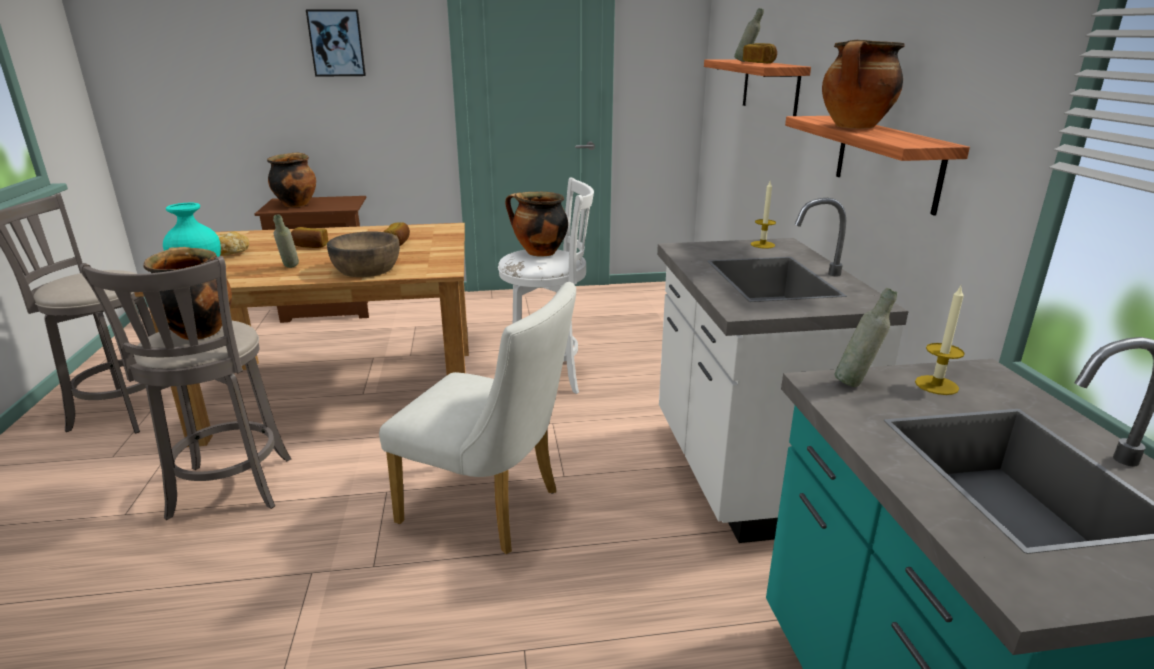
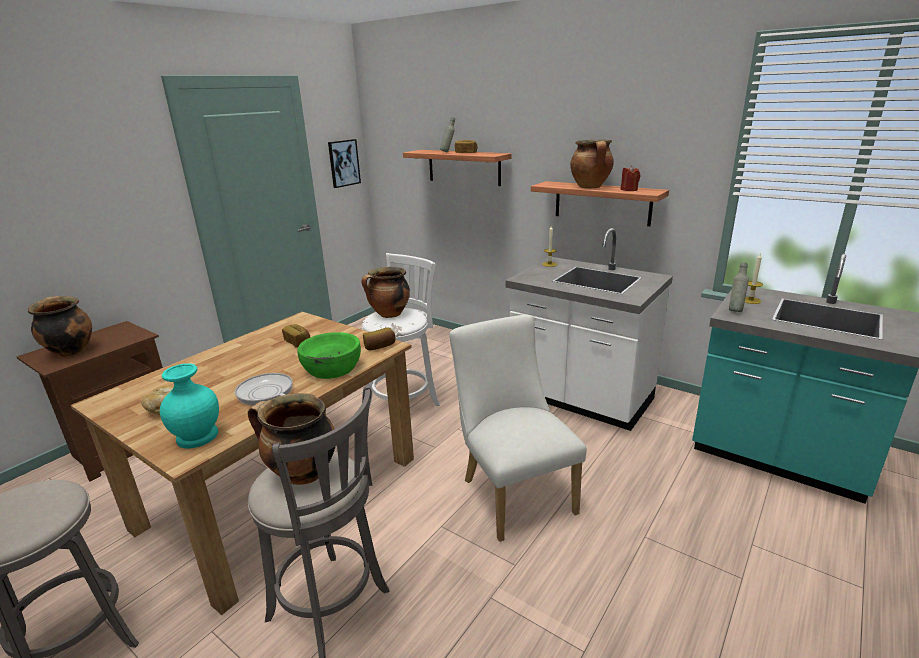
camera: 45 degrees left, 0 degrees up
(290, 268) = (267, 394): grey bottle -> frying pan
(310, 246) = (229, 373): bread -> bread (380, 346)
(336, 43) = (66, 173): picture -> picture (343, 163)
(366, 269) = (332, 368): brown bowl -> green bowl
(490, 509) = (513, 492): white chair -> white chair turned 90 degrees counterclockwise
(896, 137) = (629, 190): none -> red candle

